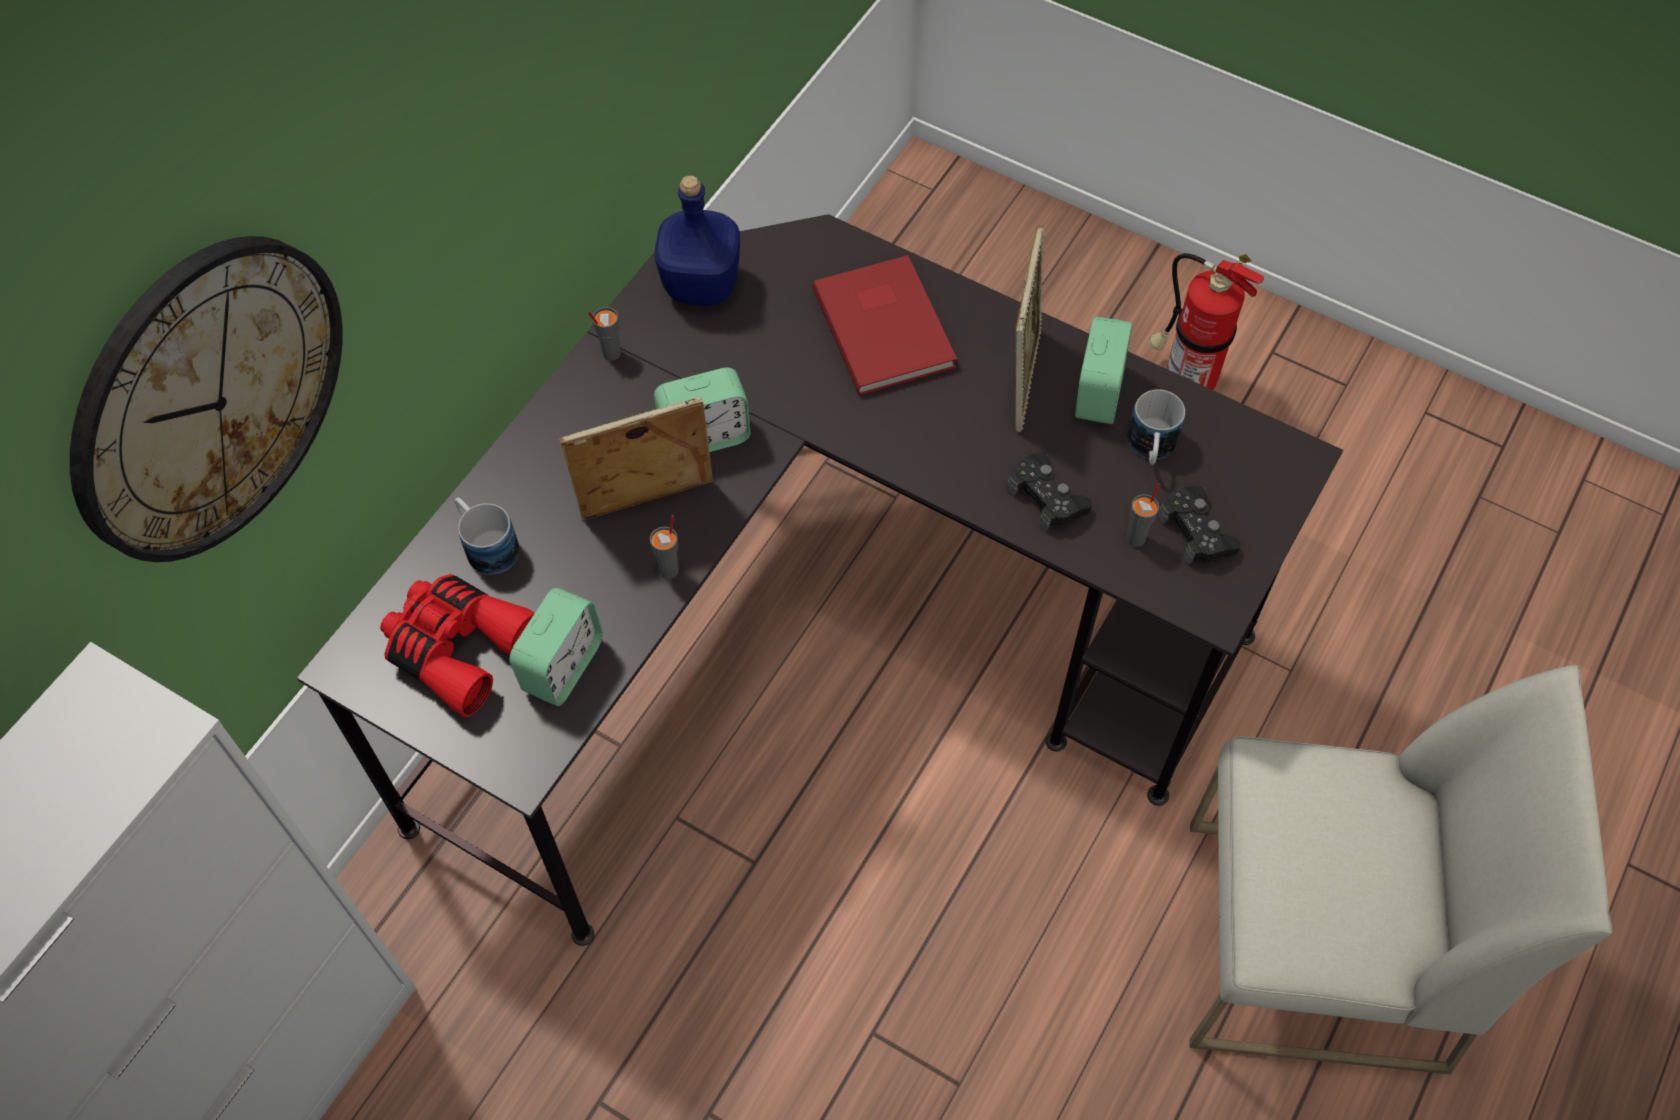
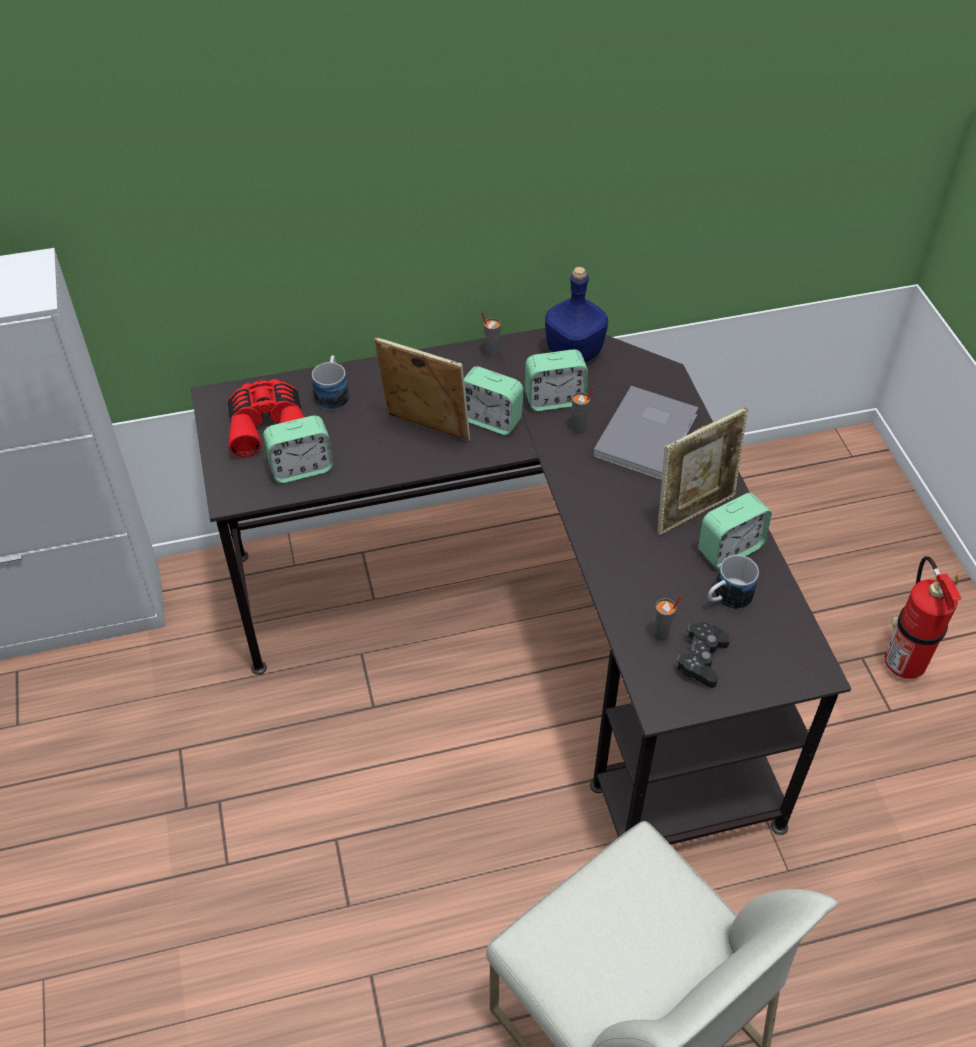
camera: 45 degrees right, 10 degrees down
(208, 398) = (190, 173): wall clock -> none
(669, 570) = (400, 465): grey cup -> grey cup (579, 428)
(745, 358) = (554, 399): none -> alarm clock
(886, 325) = (648, 435): red book -> grey book
(1047, 497) = (635, 577): black game controller -> none

